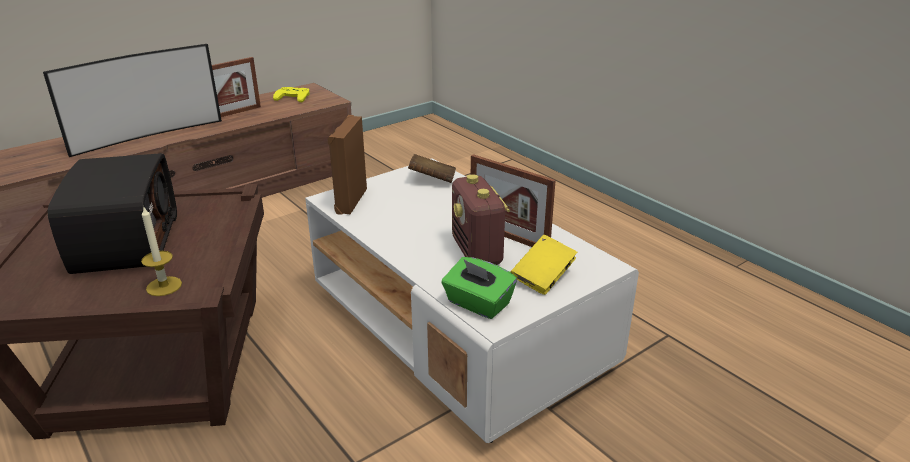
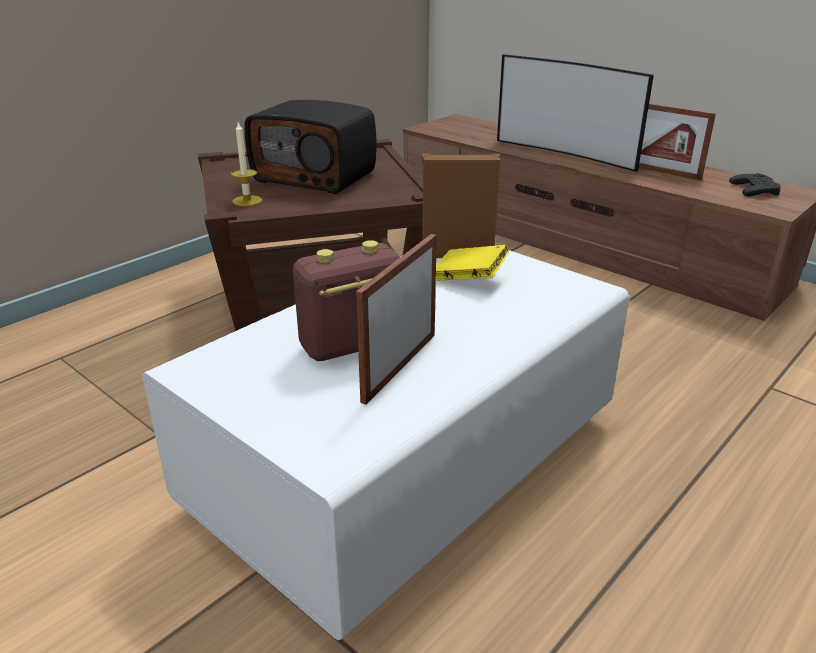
camera: 80 degrees right, 0 degrees up
(125, 243) = (316, 176): radio -> radio turned 45 degrees clockwise
(294, 97) = (758, 189): yellow game controller -> black game controller
(432, 180) = (548, 295): brown book -> none
(478, 304) = (226, 355): green tissue box -> none
(543, 277) = (289, 401): yellow book -> yellow book (469, 279)

